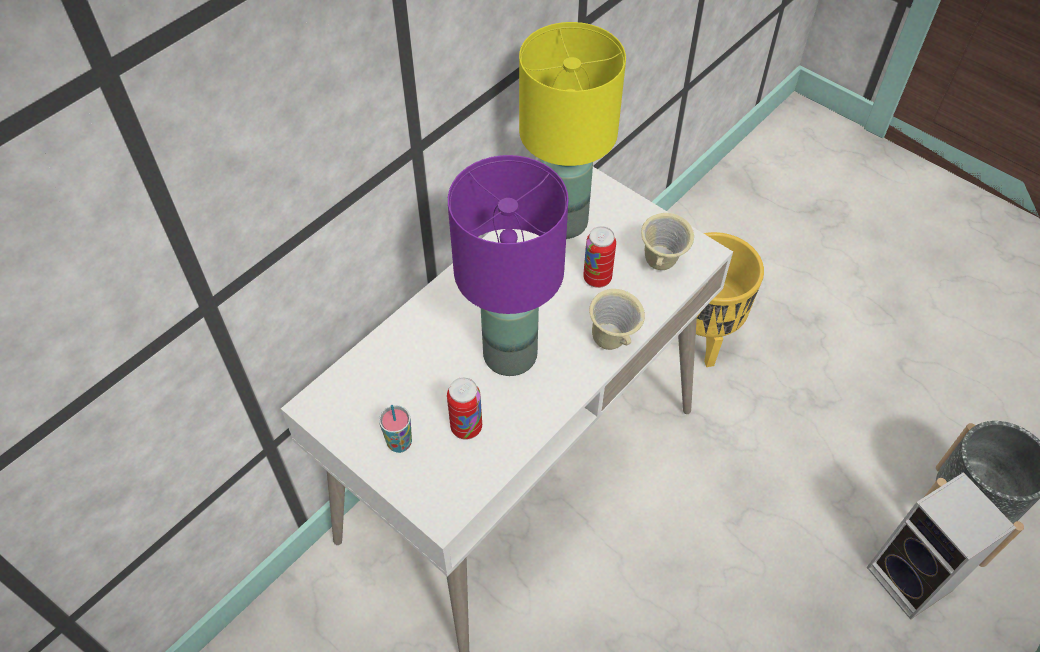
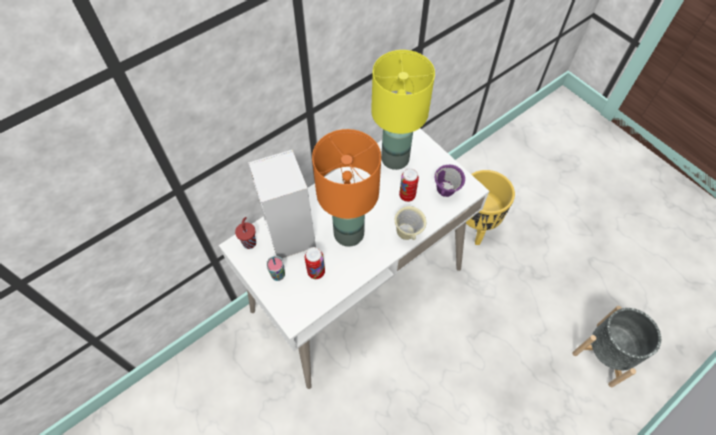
camera: 10 degrees right, 5 degrees up
(336, 395) = (249, 242): none -> red cup
(508, 354) = (348, 233): purple table lamp -> orange table lamp
(661, 265) = (446, 193): beige mug -> purple mug
(912, 580) = (568, 388): speaker -> speaker (292, 236)

